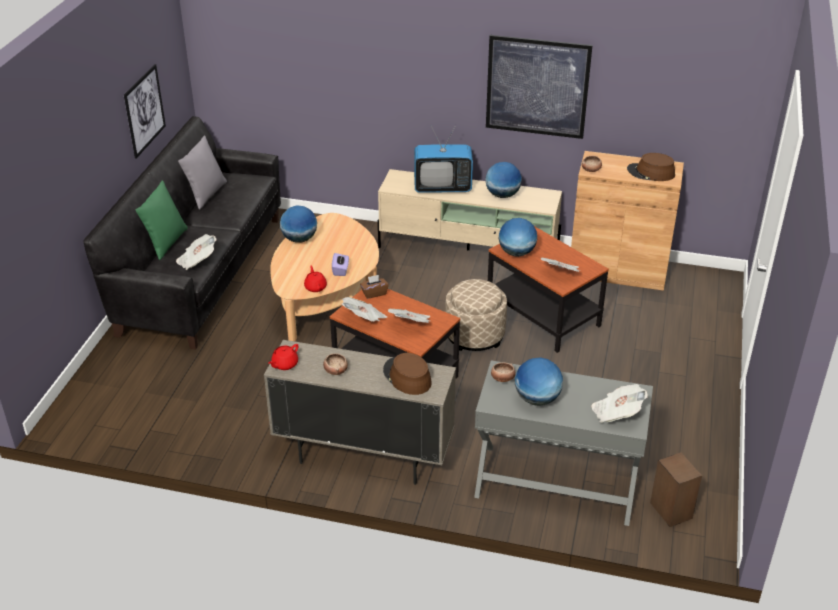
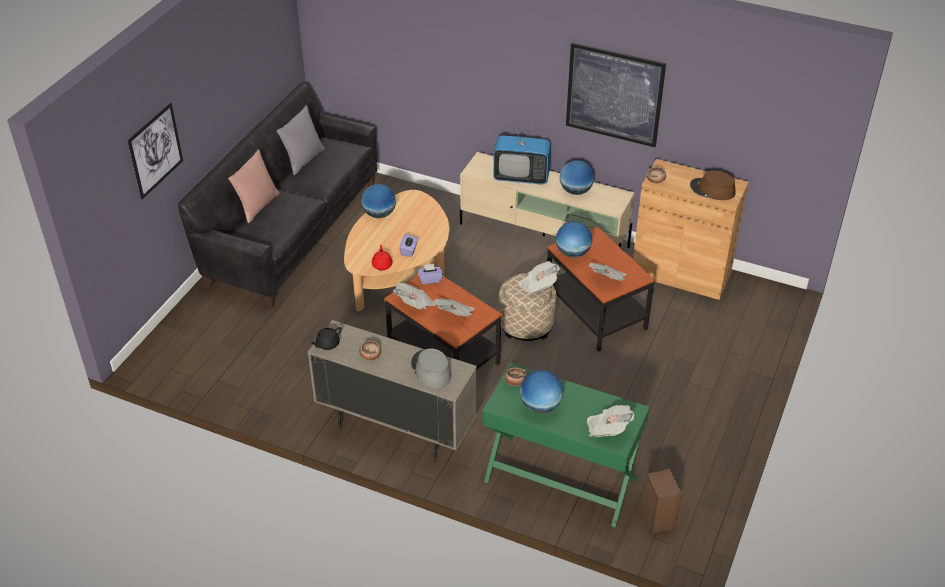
camera: 10 degrees right, 5 degrees up
(144, 111) = (249, 82): picture -> picture (155, 150)
(166, 243) = (257, 206): green pillow -> pink pillow
(197, 261) = (280, 228): newspaper -> newspaper (538, 285)
(284, 364) = (327, 344): red teapot -> black teapot
(374, 293) = (430, 279): brown tissue box -> purple tissue box
(407, 377) = (431, 370): brown hat -> grey hat
(555, 484) = (560, 479): grey console table -> green console table

